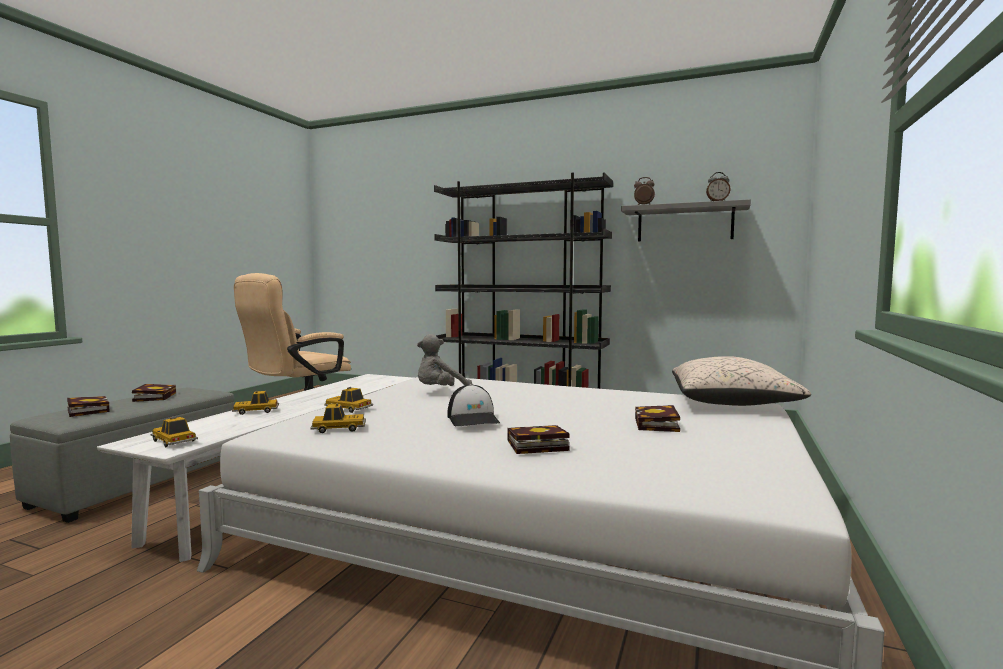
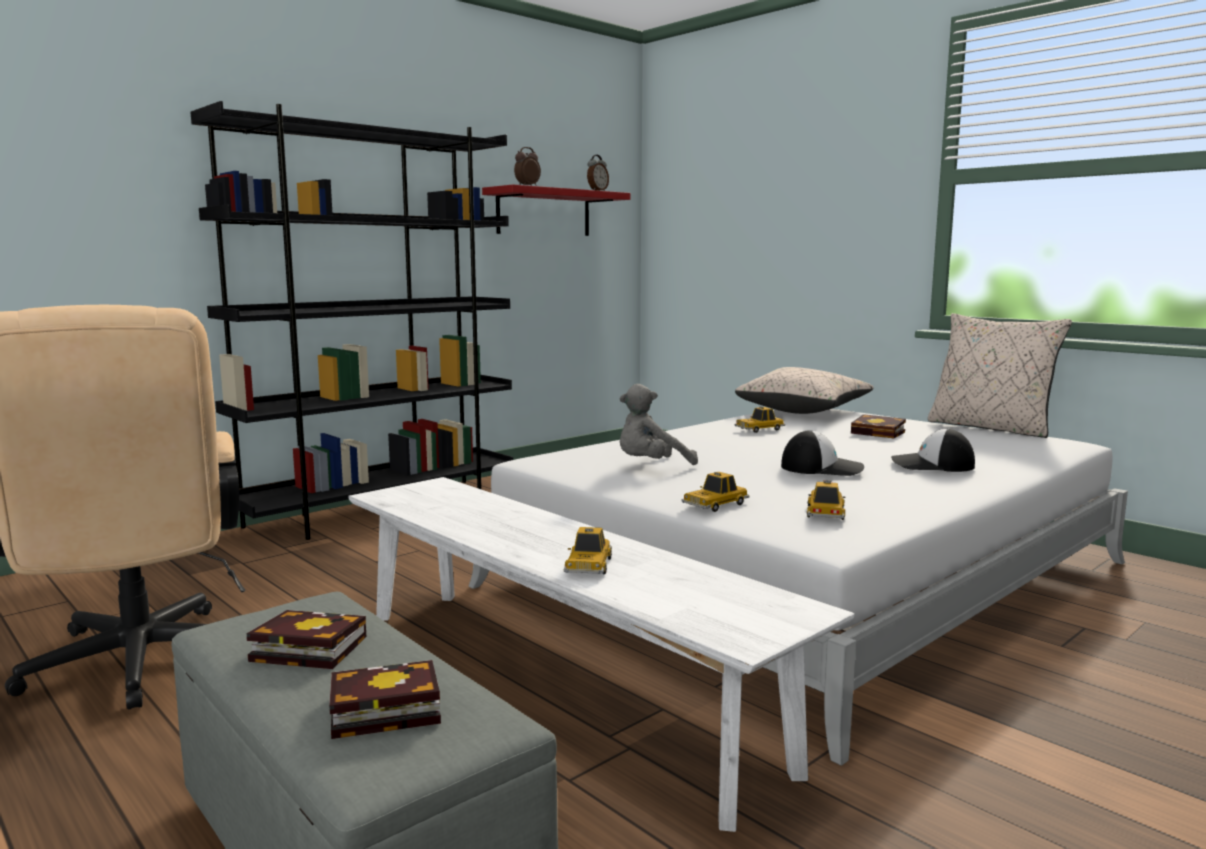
camera: 65 degrees left, 5 degrees up
(174, 441) = (759, 611): toy car -> toy car (759, 429)
(440, 391) = (651, 466): grey plush toy -> grey plush toy turned 75 degrees clockwise
(535, 446) = (931, 465): book -> cap
(684, 224) = (543, 213): grey shelf -> red shelf
(801, 462) = (990, 428): none -> beige pillow

